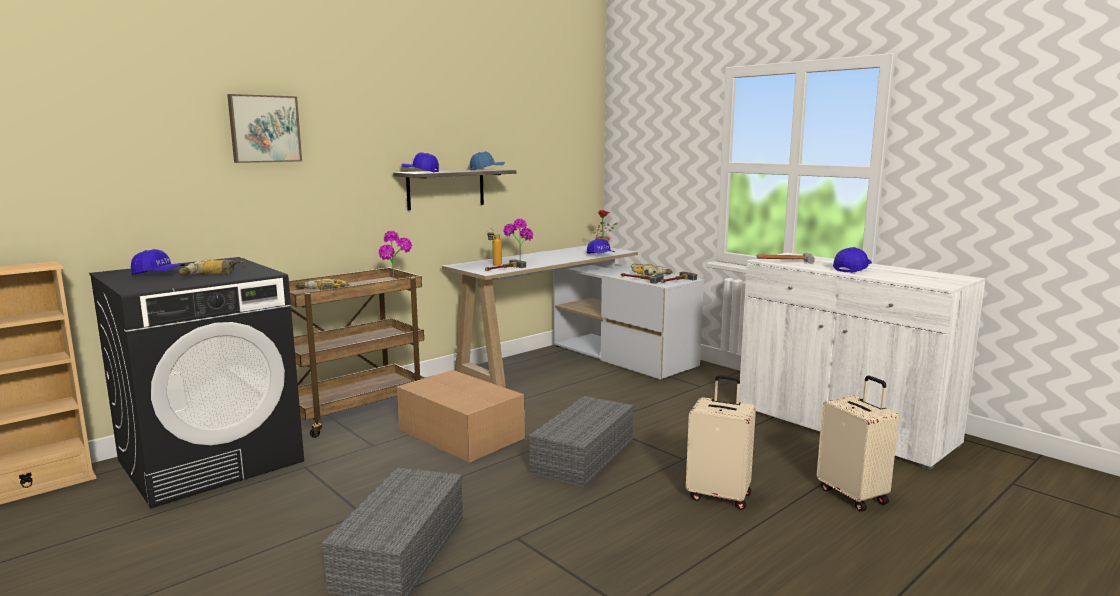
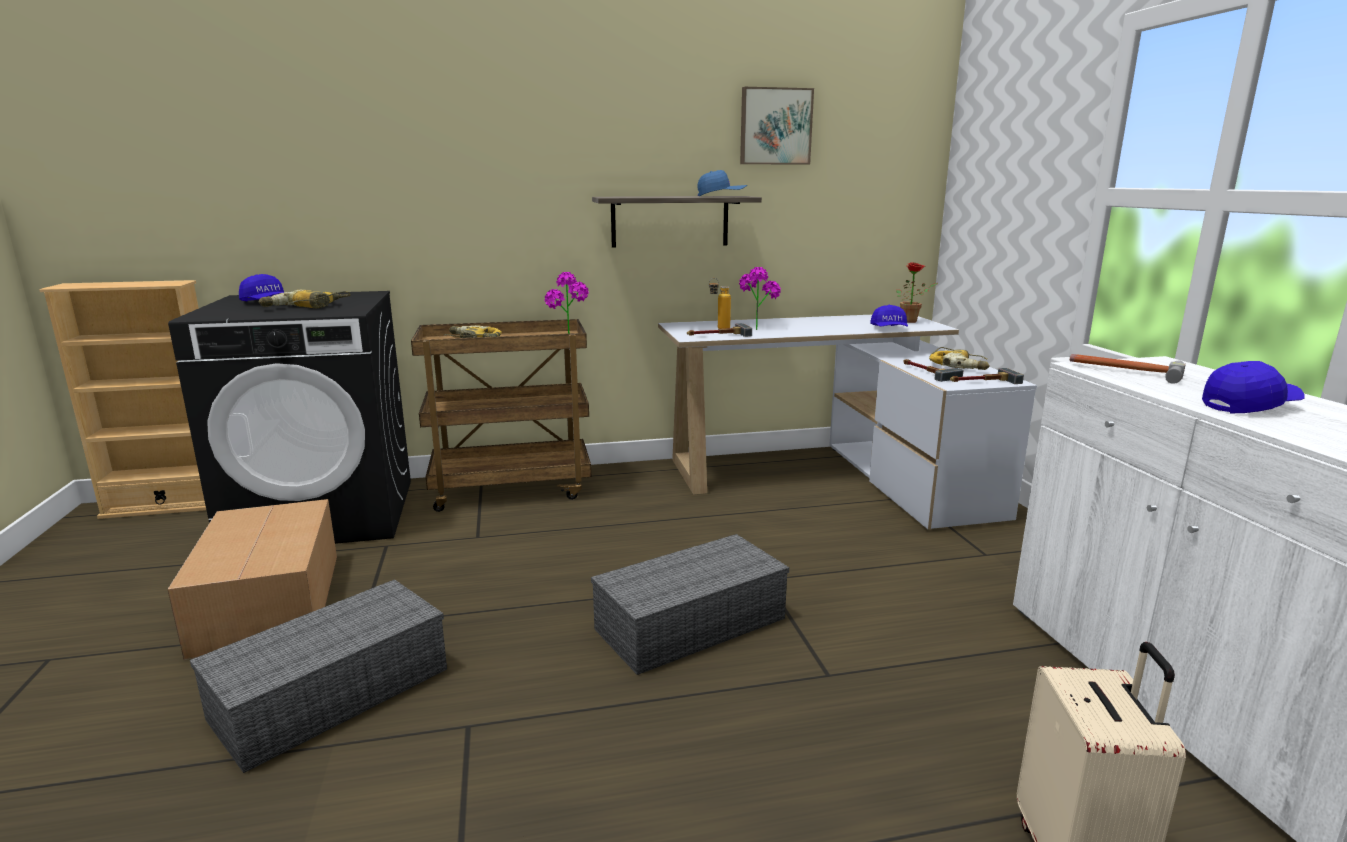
camera: 30 degrees right, 5 degrees up
(264, 129) = (421, 138): picture -> picture (775, 126)
(420, 172) = (622, 196): blue cap -> none
(460, 433) = (582, 546): cardboard box -> cardboard box (271, 600)
(719, 495) = (817, 764): beige suitcase -> none

